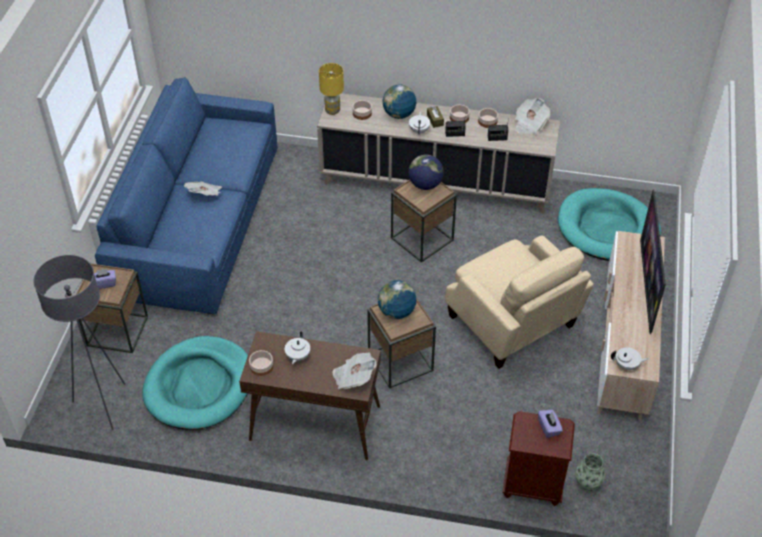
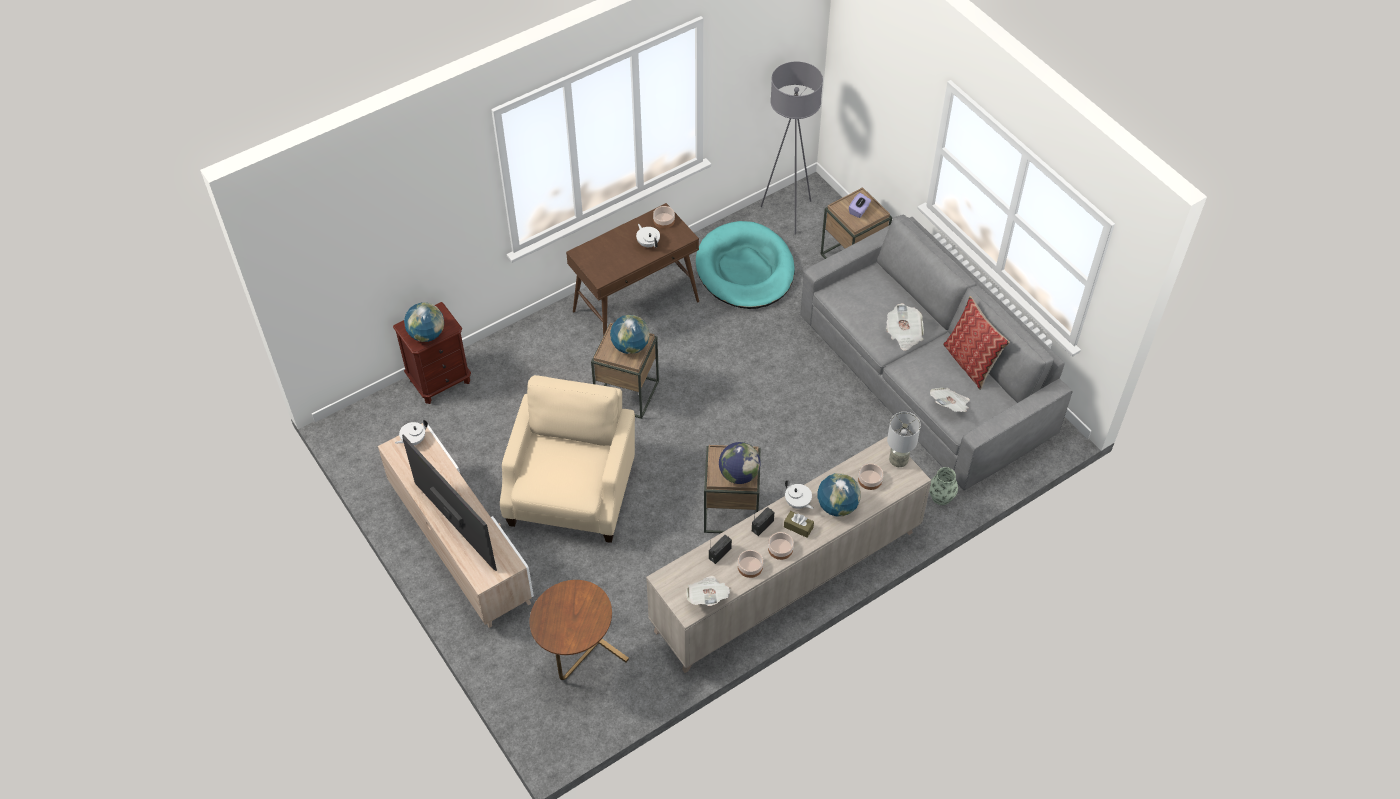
camera: 135 degrees right, 5 degrees up
(195, 151) = (970, 363): none -> pillow
(198, 222) = (925, 376): blue sofa -> grey sofa
(332, 111) = (898, 460): yellow table lamp -> grey table lamp
(353, 377) = (593, 258): newspaper -> newspaper (950, 406)
(513, 324) = (572, 493): beige armchair -> beige armchair turned 90 degrees clockwise
(549, 428) = (427, 334): purple tissue box -> globe
(588, 483) = (400, 412): vase -> vase (941, 496)
(607, 229) = (578, 663): turquoise dog bed -> brown side table

